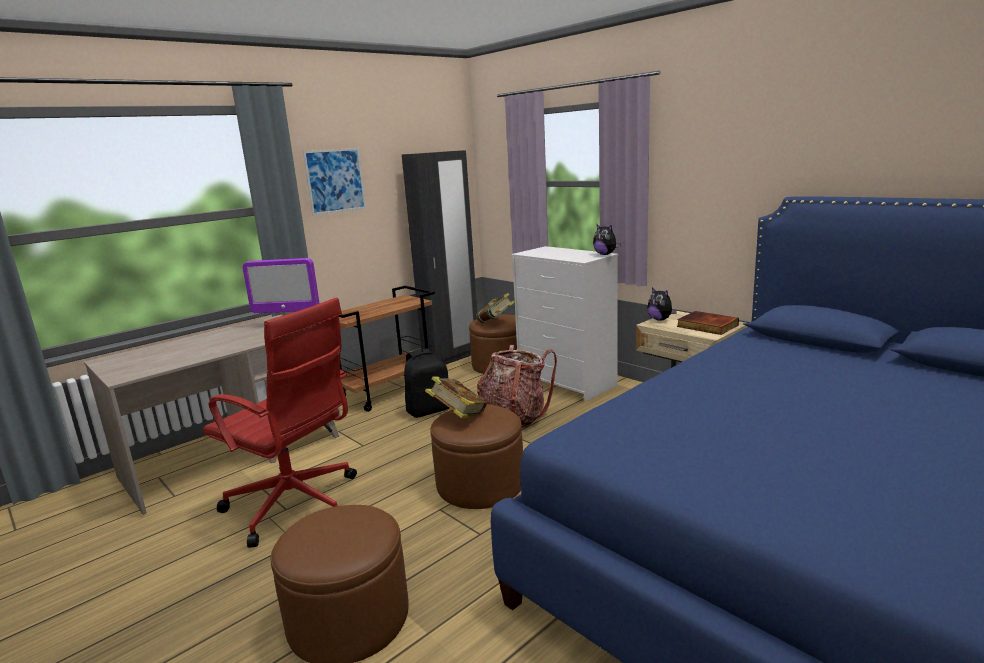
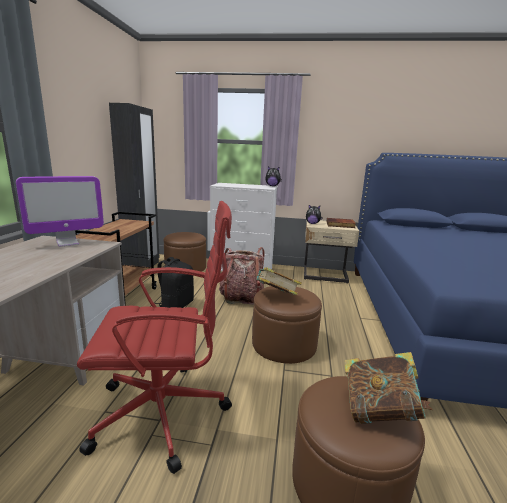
camera: 40 degrees left, 0 degrees up
(335, 181) = (63, 113): picture -> none
(496, 322) = (187, 237): book -> book (379, 411)

